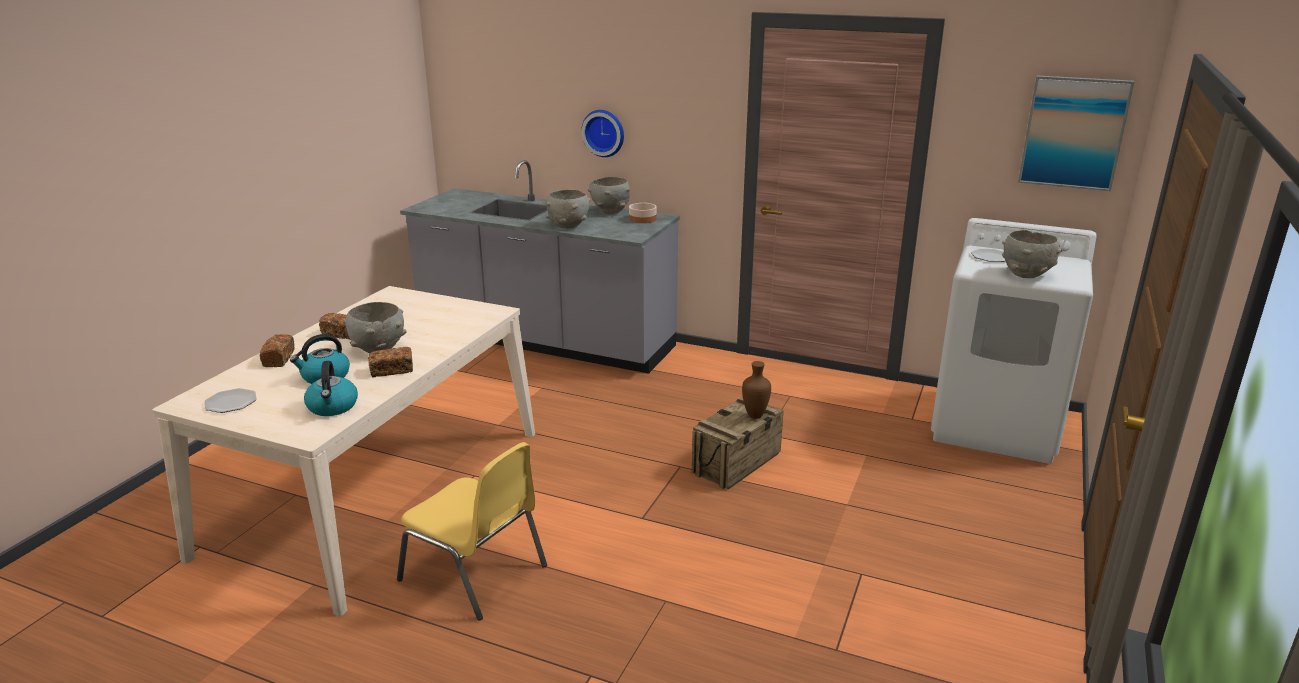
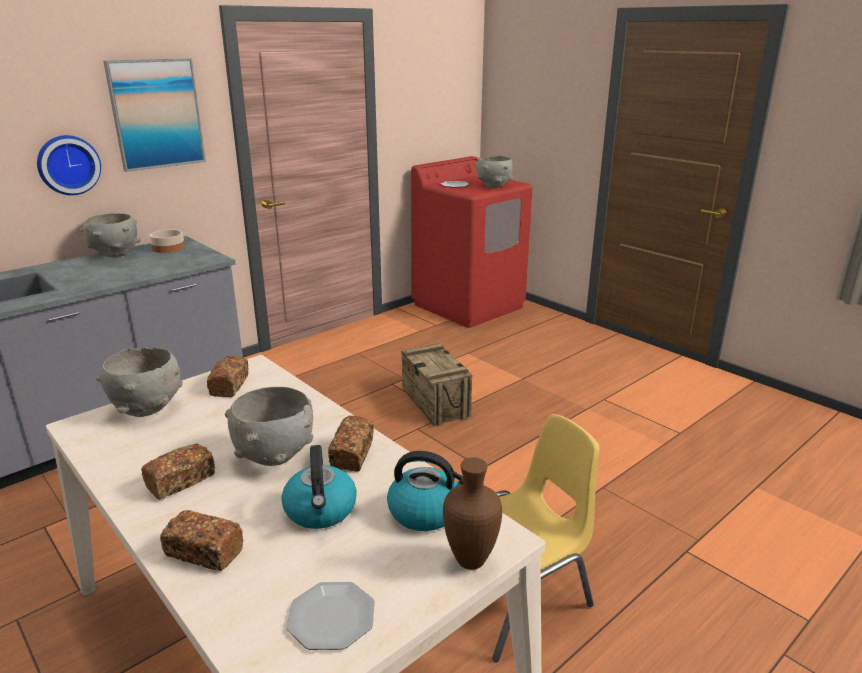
camera: 65 degrees left, 0 degrees up
(464, 313) = (229, 385): none -> bread
(568, 226) = (121, 276): grey bowl -> grey bowl (147, 409)
(754, 416) = (438, 355): brown vase -> brown vase (470, 562)
(996, 425) = (469, 306): white washing machine -> red washing machine
(1073, 132) = (451, 90): picture -> picture (156, 114)

